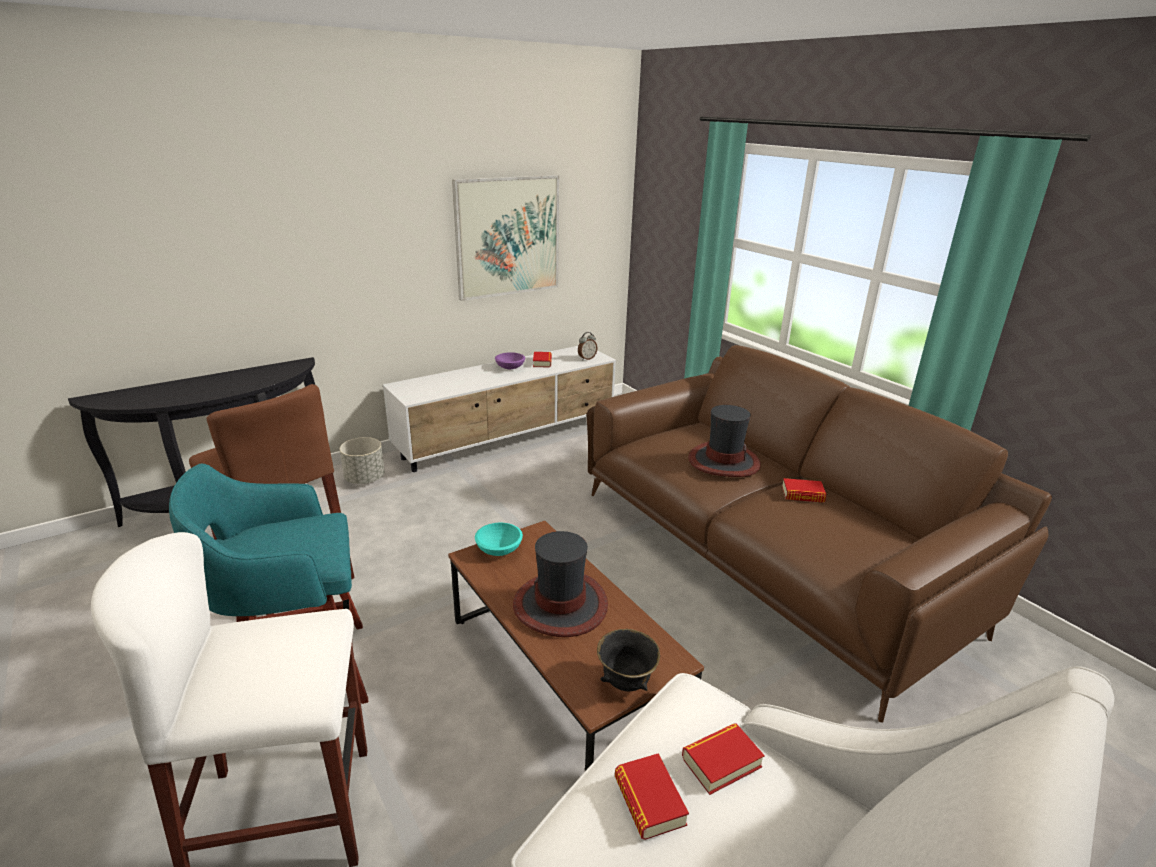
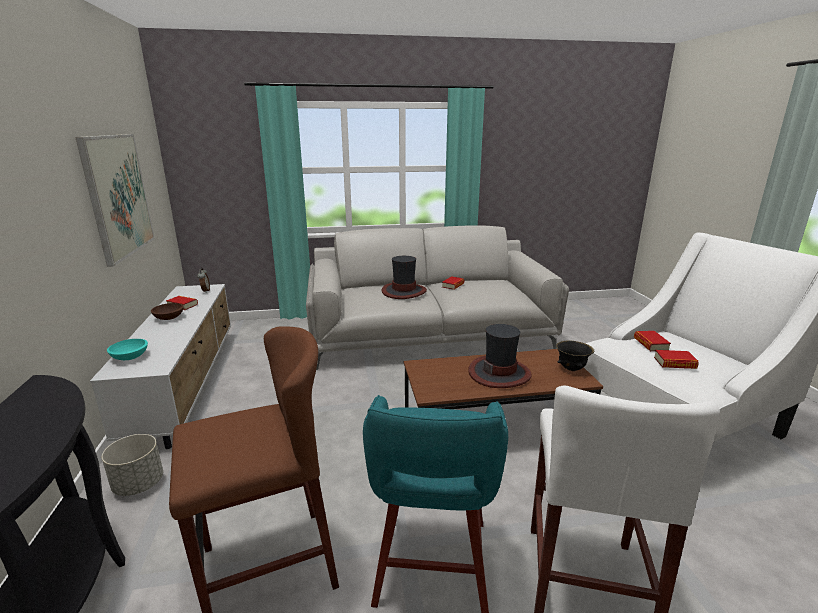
camera: 65 degrees left, 5 degrees down
(499, 550) = (428, 382): turquoise bowl -> turquoise bowl (131, 357)
(509, 367) = (168, 318): purple bowl -> brown bowl
(769, 555) = (430, 336): brown sofa -> grey sofa

